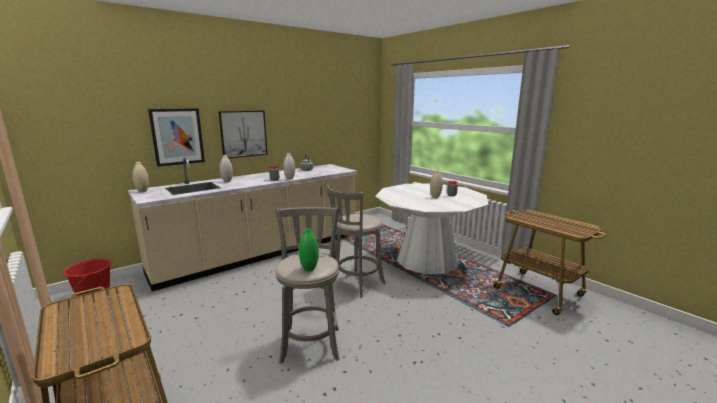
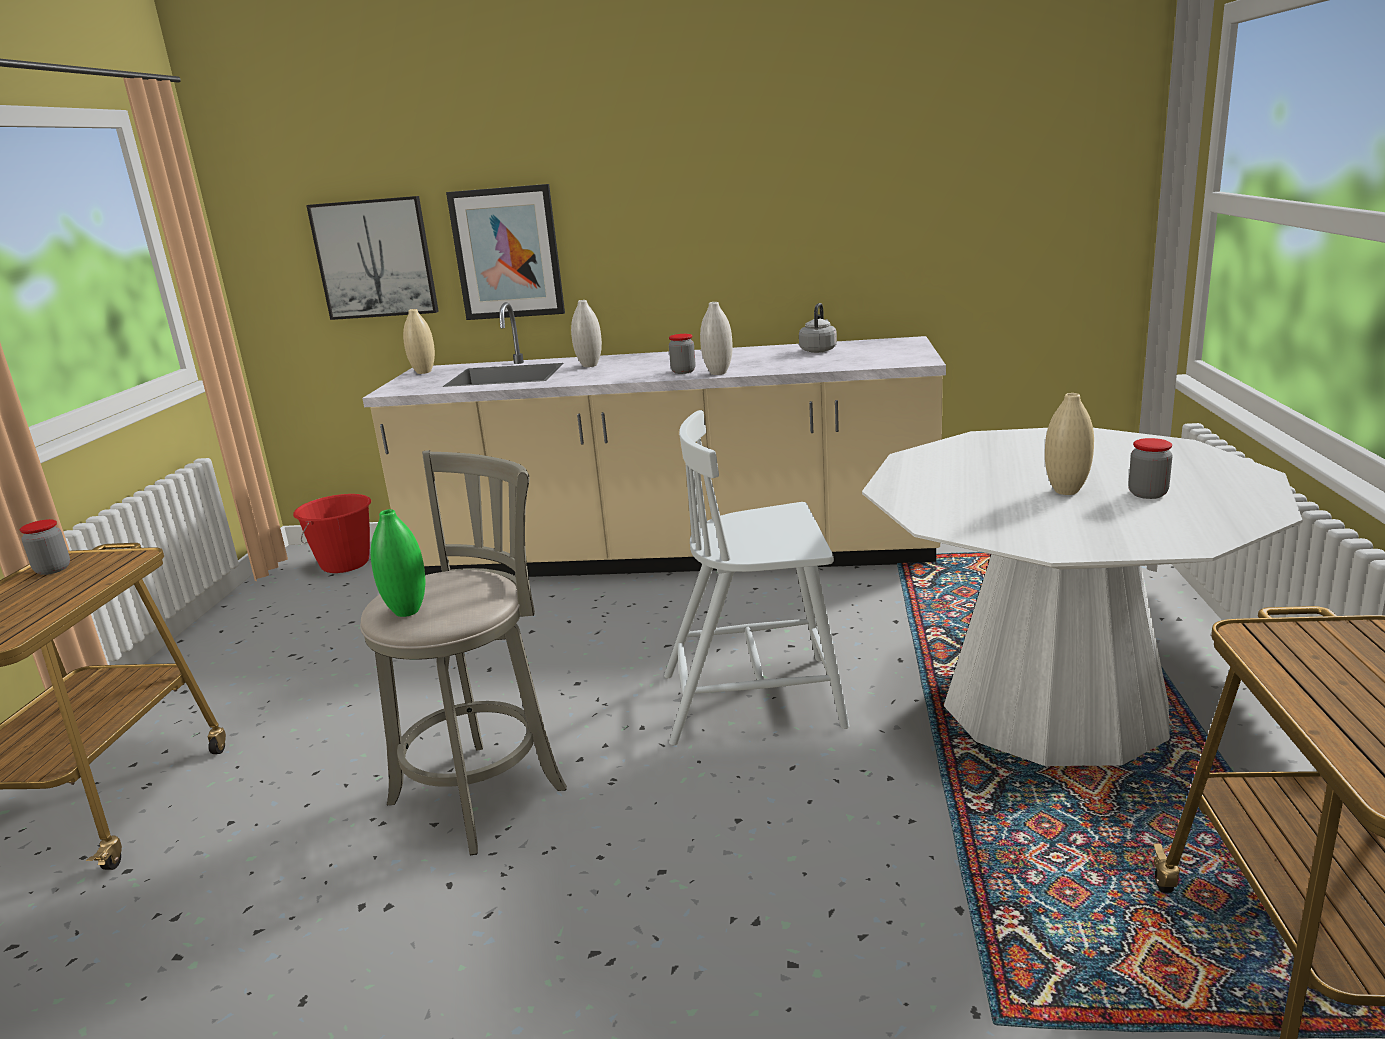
camera: 45 degrees right, 5 degrees up
(68, 310) = (53, 569): none -> jar
(243, 134) = (659, 245): picture -> picture (375, 258)
(356, 284) = (756, 699): grey stool -> white chair

